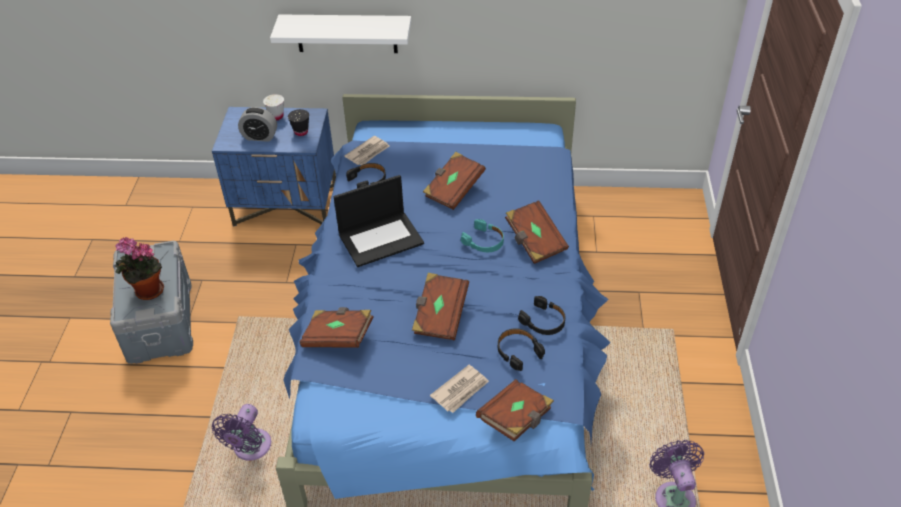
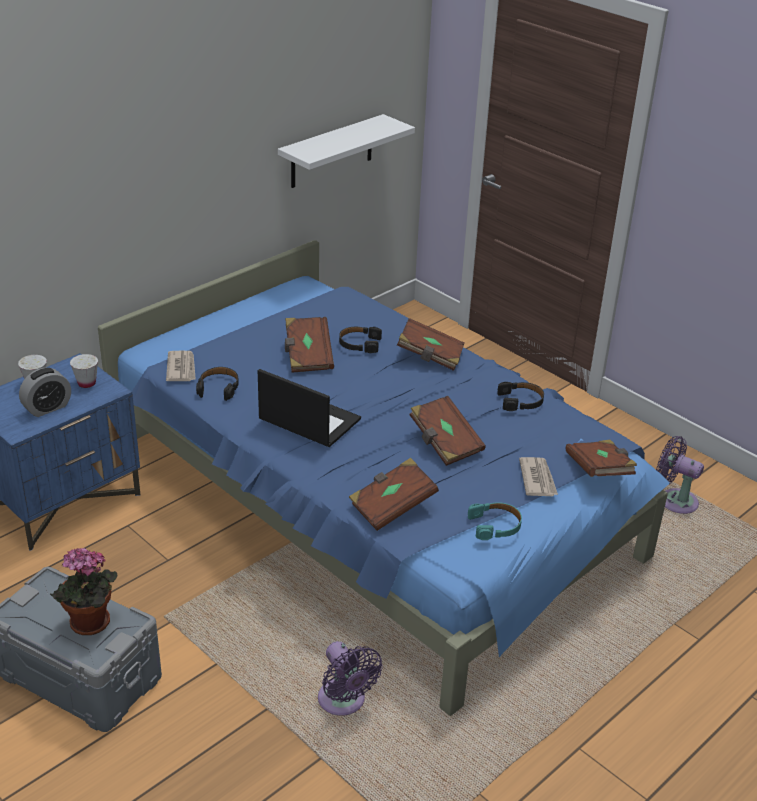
camera: 50 degrees left, 10 degrees down
(301, 132) = (86, 383): black cup -> white cup
(346, 33) = (94, 246): white shelf -> white shelf (332, 152)
(381, 238) = (308, 420): laptop -> laptop turned 75 degrees counterclockwise
(484, 241) = (393, 376): turquoise headphones -> turquoise headphones (495, 526)
(518, 351) = (535, 429): black headphones -> black headphones (359, 344)

